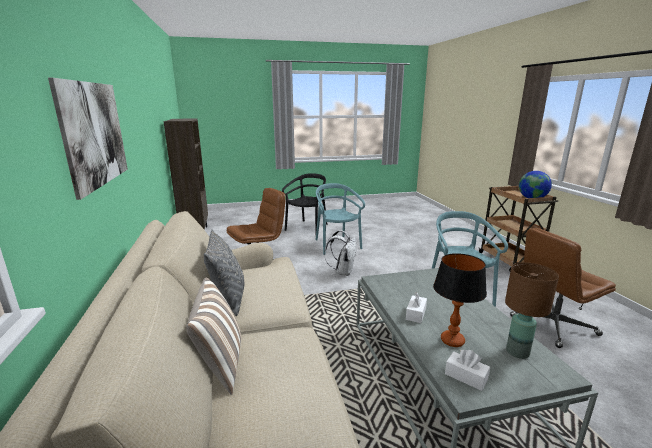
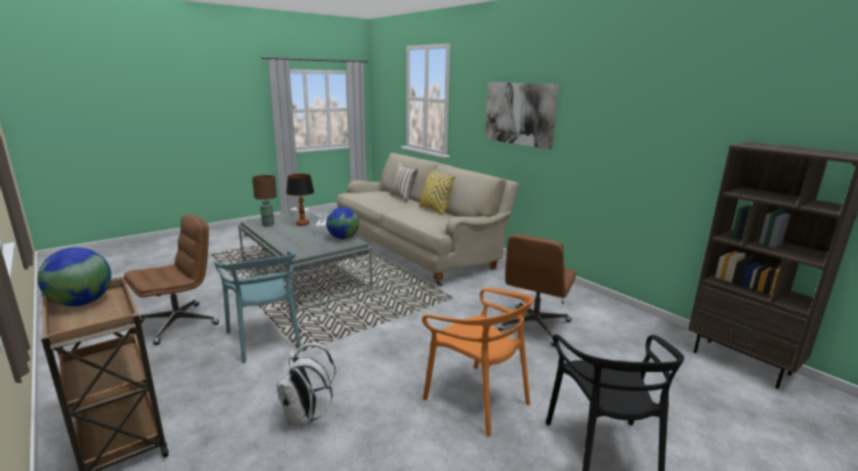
camera: 155 degrees right, 0 degrees up
(228, 299) = (435, 210): grey pillow -> yellow pillow
(336, 245) = (477, 399): turquoise chair -> orange chair
(343, 272) = (421, 340): white backpack -> white backpack (304, 416)
(388, 290) = (343, 238): none -> globe

